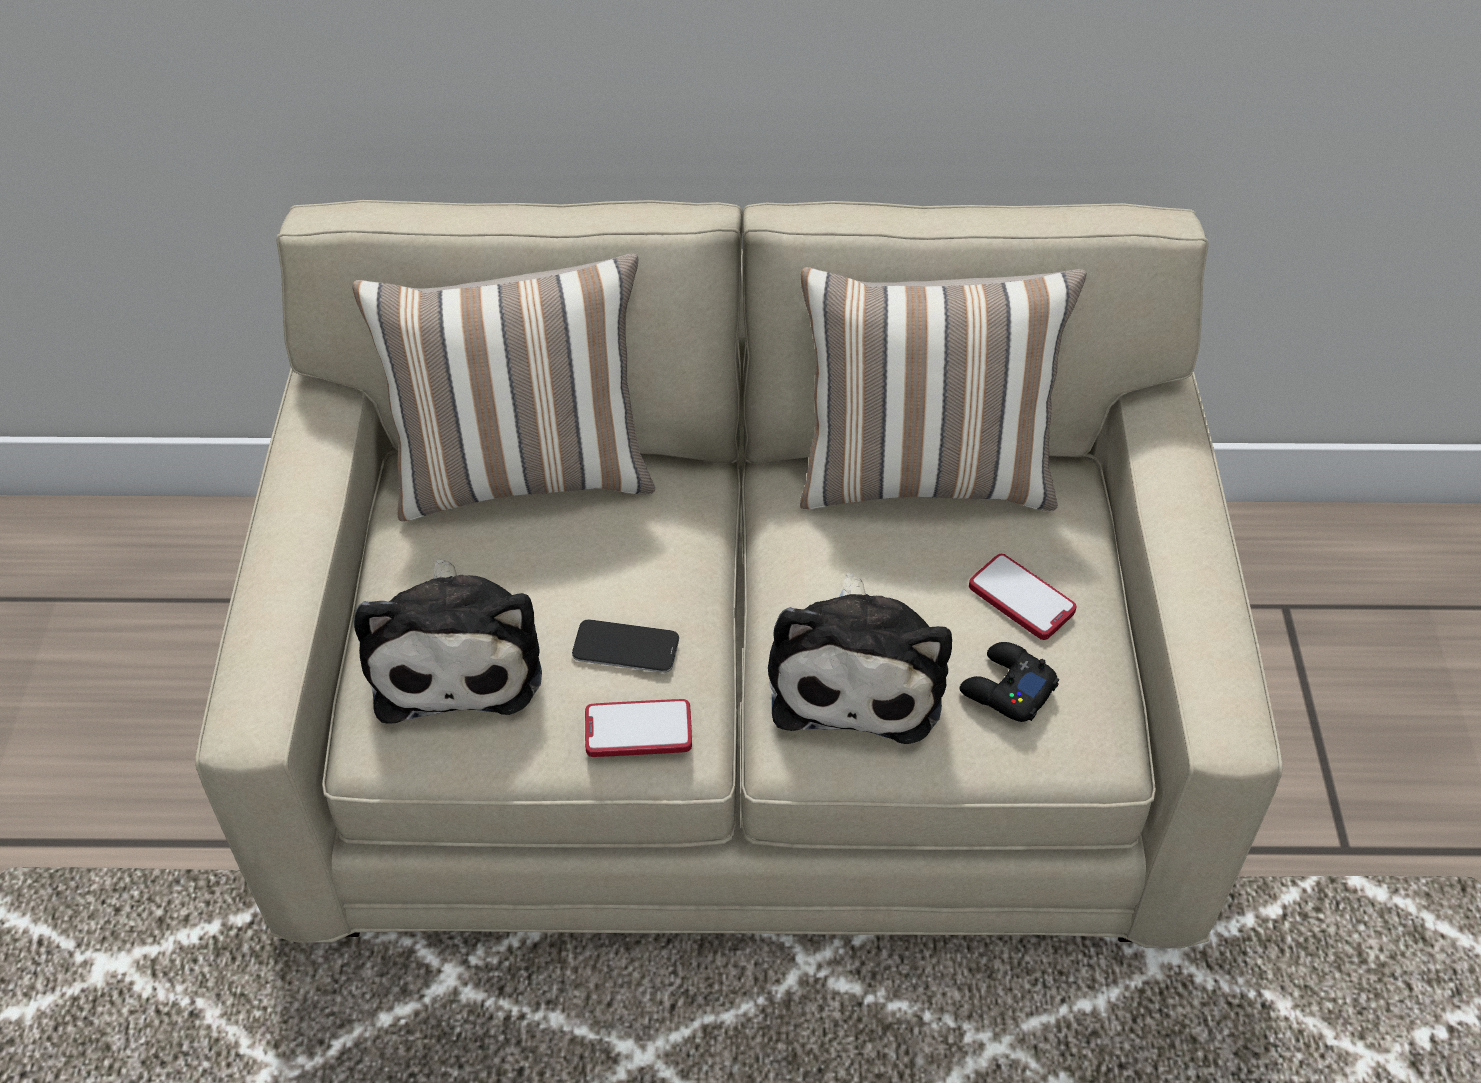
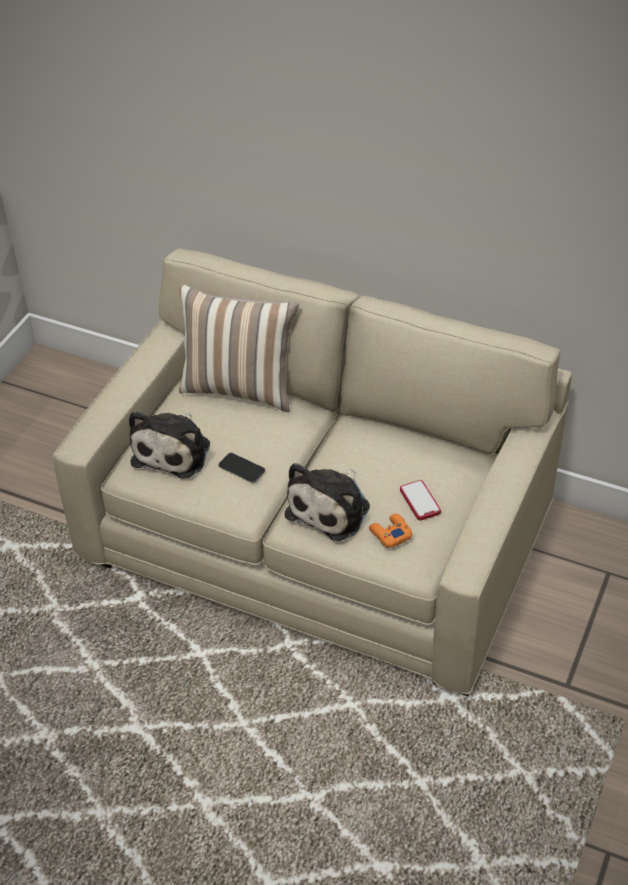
camera: 25 degrees right, 5 degrees down
(638, 730) = (229, 501): phone -> none
(924, 474) = (411, 439): pillow -> none
(1006, 689) = (390, 534): black game controller -> orange game controller

